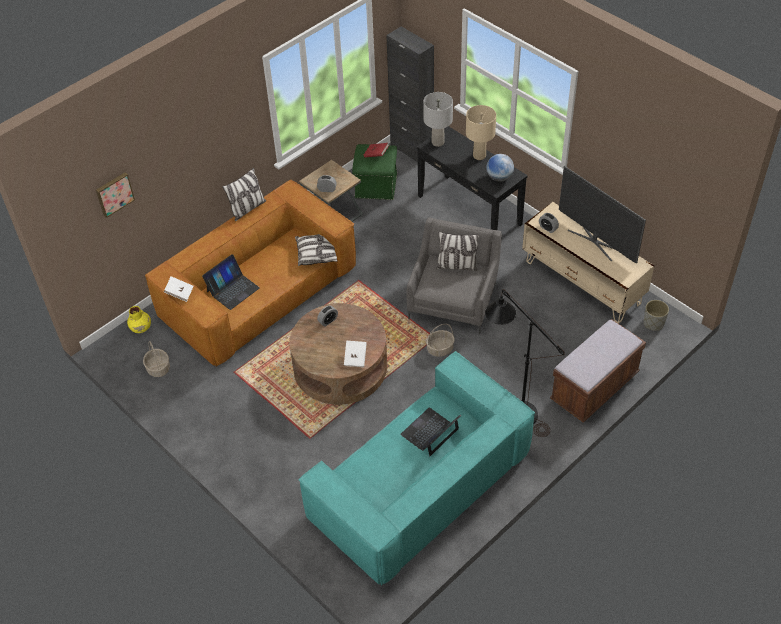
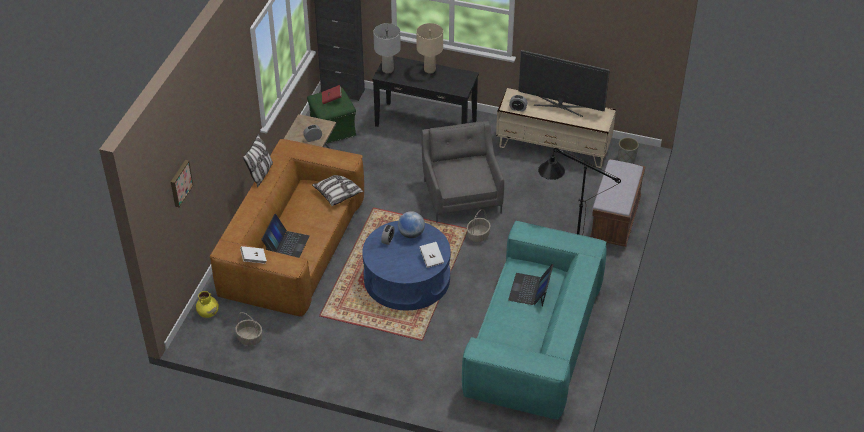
camera: 30 degrees left, 5 degrees down
(340, 366) = (407, 278): brown coffee table -> blue coffee table
(457, 266) = (461, 162): pillow -> none
(499, 177) = (458, 81): globe -> globe (411, 234)

